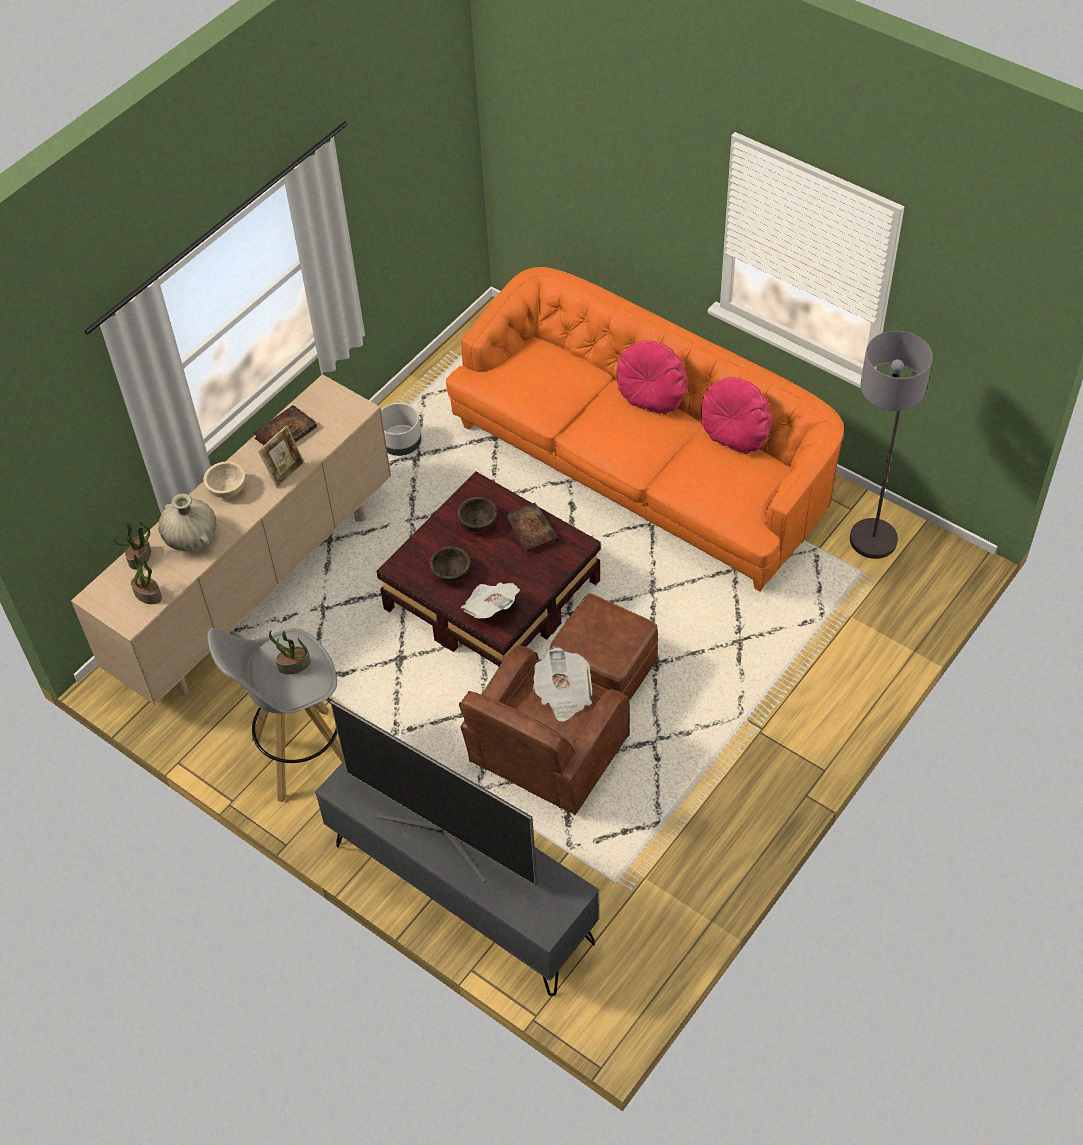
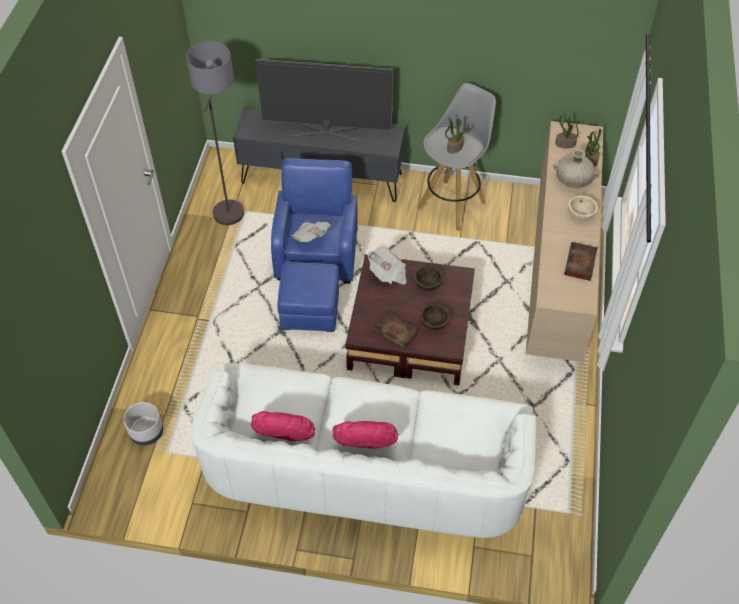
camera: 150 degrees right, 0 degrees up
(285, 472) = (556, 238): picture frame -> none
(401, 444) = (552, 414): grey planter -> grey planter (146, 433)
(565, 730) = (315, 272): brown armchair -> blue armchair
(642, 469) = (365, 469): orange sofa -> white sofa
(865, 549) = (170, 472): grey floor lamp -> grey floor lamp (231, 206)

